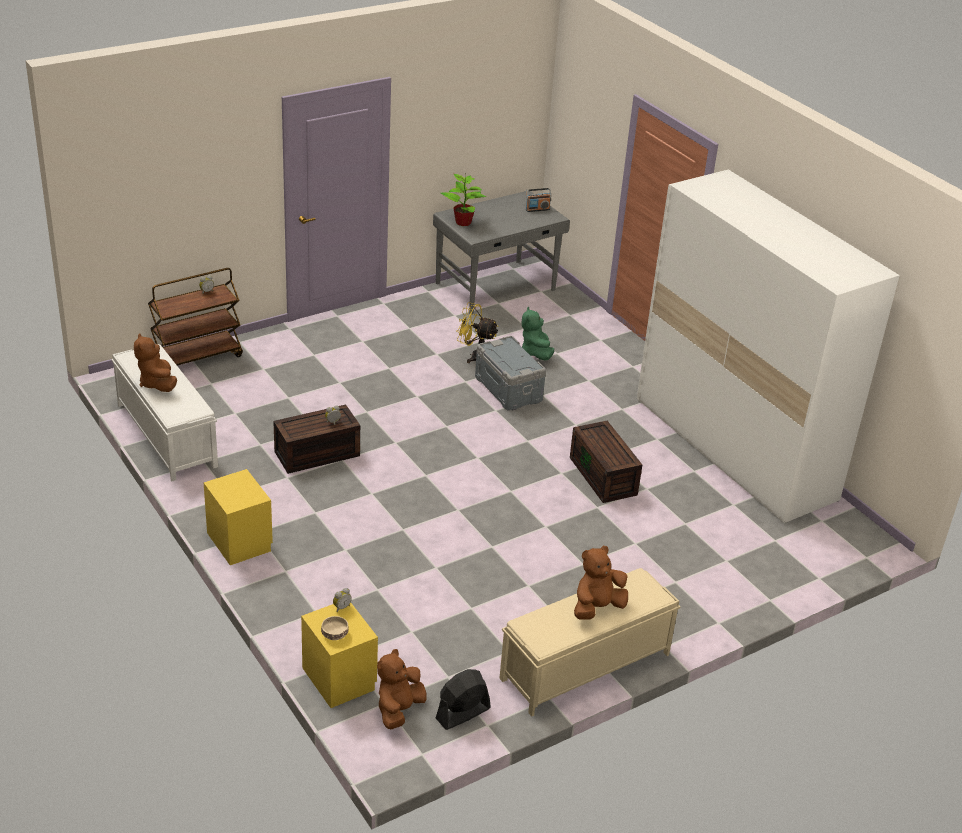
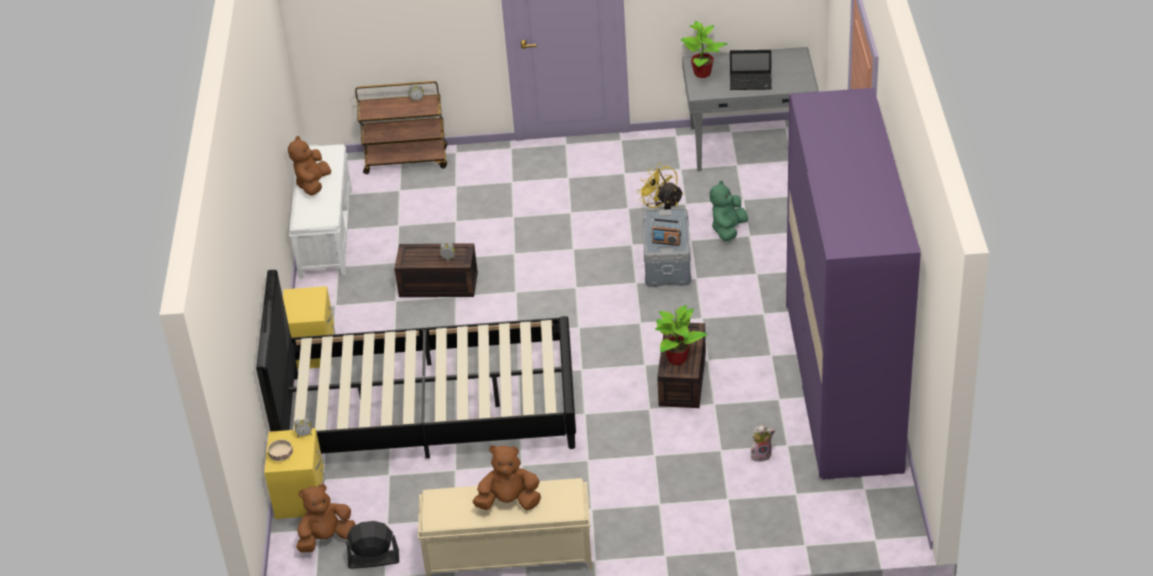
camera: 35 degrees right, 5 degrees up
(401, 564) = (428, 411): none -> black bed
(510, 222) = (751, 82): none -> laptop
(537, 209) = (794, 72): radio -> radio (666, 242)
(610, 453) = (677, 358): none -> potted plant
(720, 518) = (761, 454): none -> plush toy
(734, 449) = (842, 387): white wardrobe -> purple wardrobe

